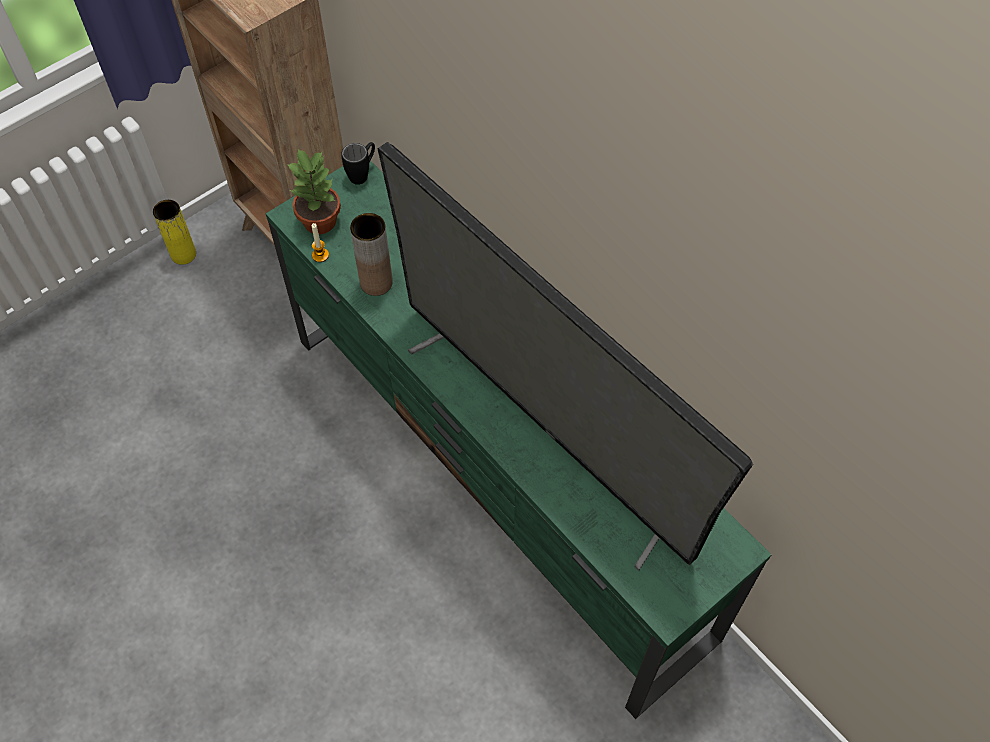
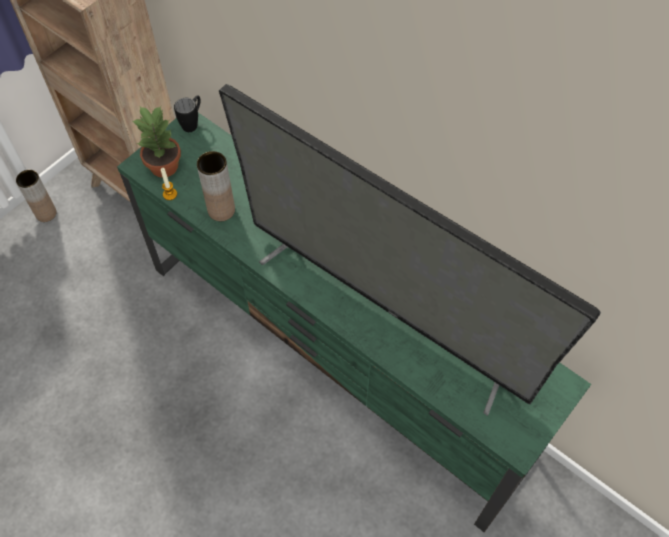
camera: 10 degrees left, 0 degrees up
(183, 254) = (46, 213): yellow vase -> brown vase

